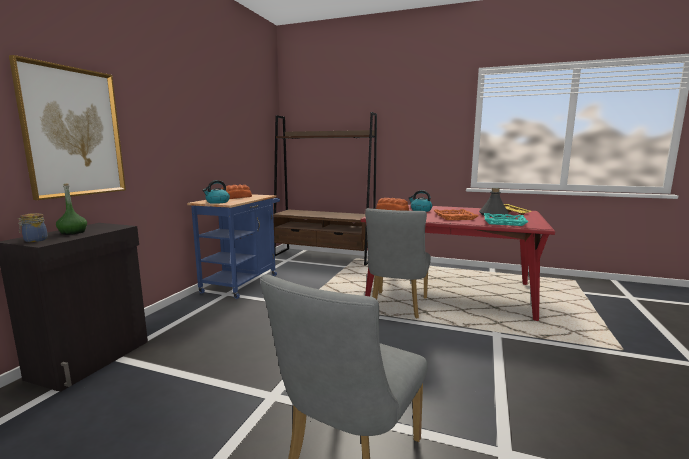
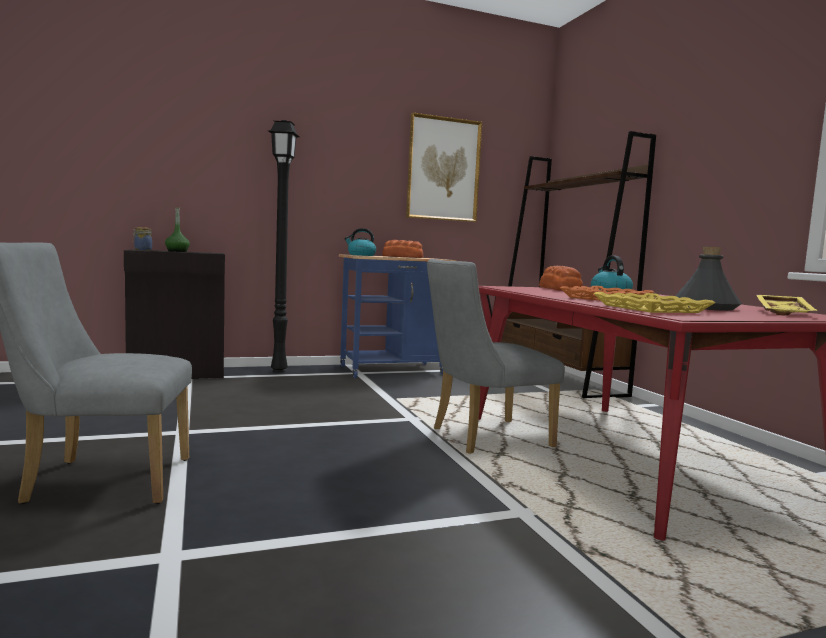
camera: 50 degrees right, 5 degrees down
(73, 132) = (214, 167): picture -> picture (443, 169)
(171, 315) = (280, 371): none -> black floor lamp
(504, 222) = (649, 309): turquoise tray -> yellow tray

